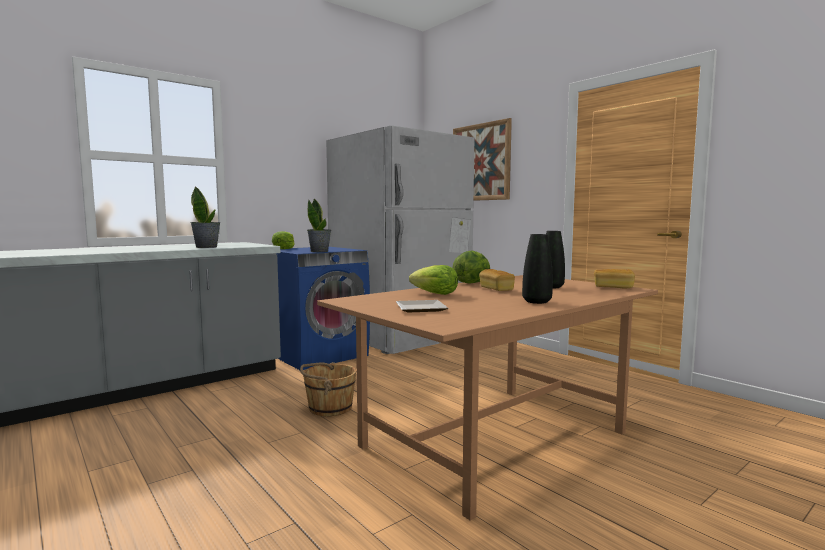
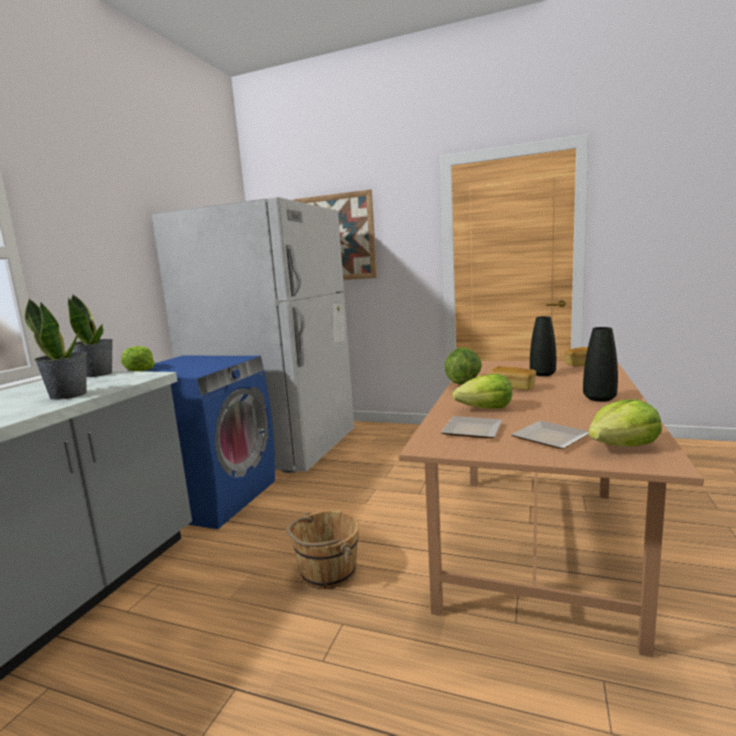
camera: 30 degrees left, 5 degrees up
(319, 251) = (211, 368): potted plant -> potted plant (98, 374)
(389, 299) = (470, 430): none -> plate
(451, 318) = (623, 446): none -> lettuce

